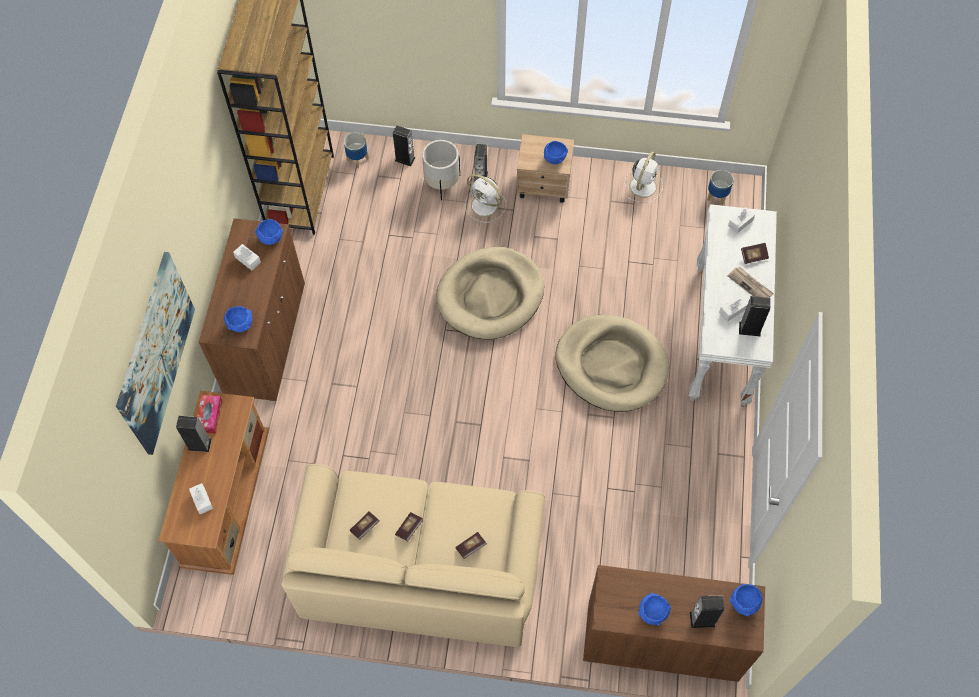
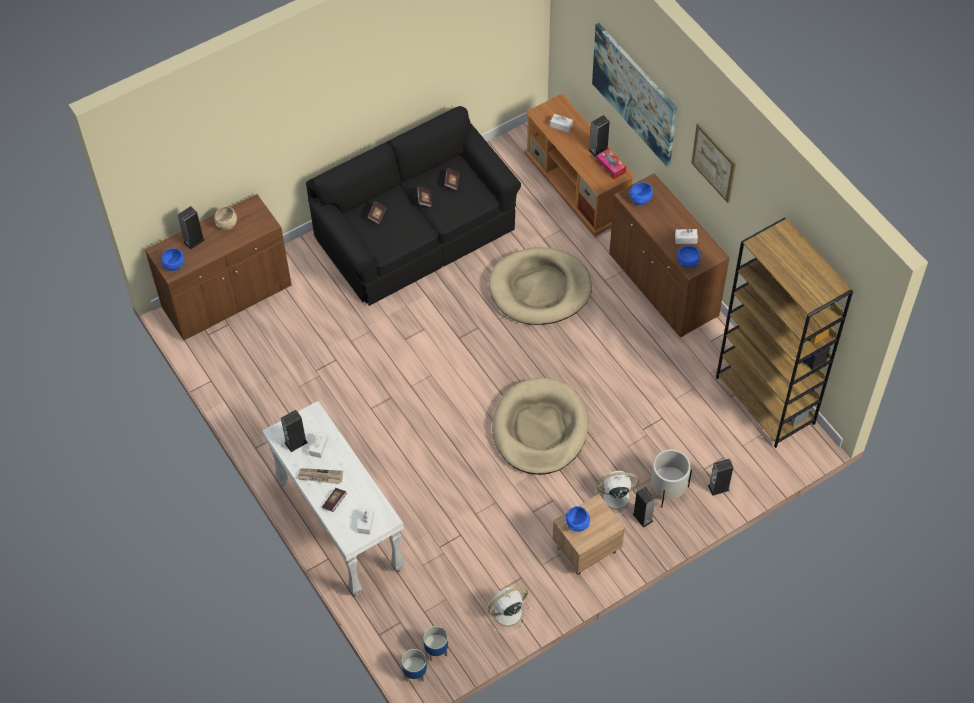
camera: 140 degrees right, 5 degrees down
(190, 199) = (714, 162): none -> picture
(358, 159) = (754, 459): planter -> planter (415, 673)
(418, 568) = (416, 232): beige sofa -> black sofa
(611, 365) = (404, 443): beige dog bed -> beige dog bed (540, 289)
(643, 185) = (506, 613): white fan -> white fan turned 75 degrees clockwise
(652, 613) = (227, 224): blue bowl -> beige bowl

